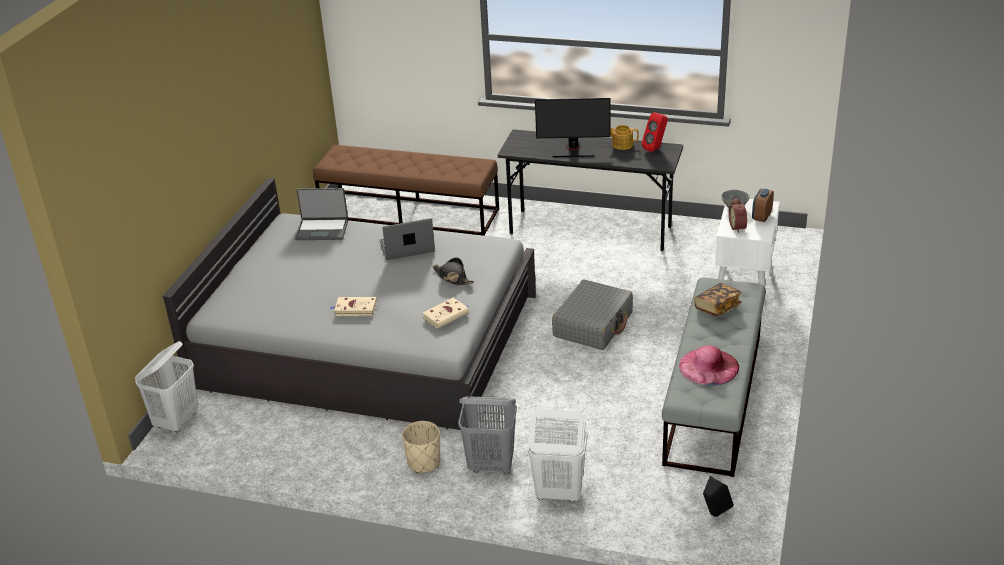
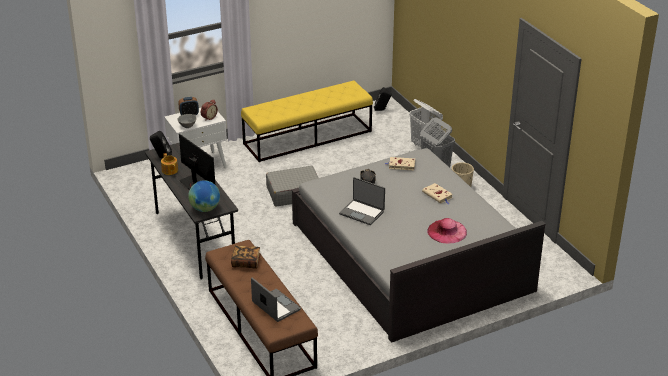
camera: 135 degrees left, 0 degrees up
(177, 421) = (556, 276): white laundry basket -> none
(322, 230) = (388, 255): laptop -> laptop (275, 306)
(524, 139) = (205, 209): none -> globe
(655, 148) = (161, 157): red speaker -> black speaker
(709, 366) = (330, 96): pink hat -> pink hat (447, 231)
(713, 399) = (308, 137): grey bench -> yellow bench
(717, 307) = (280, 110): book -> book (246, 262)

